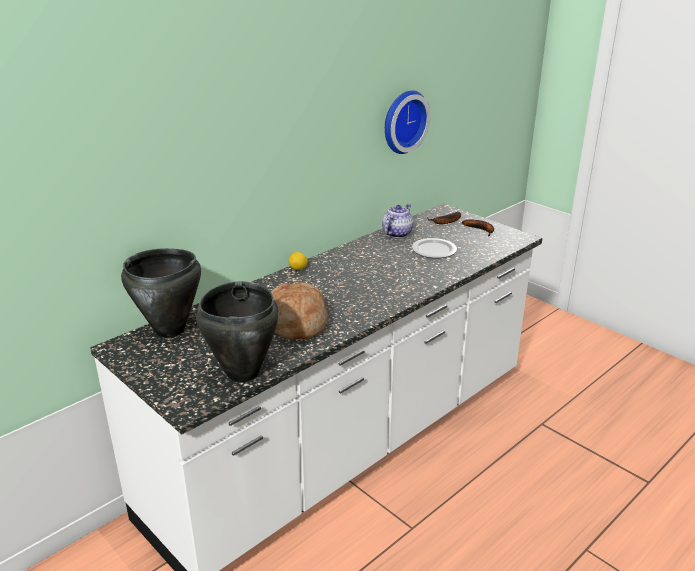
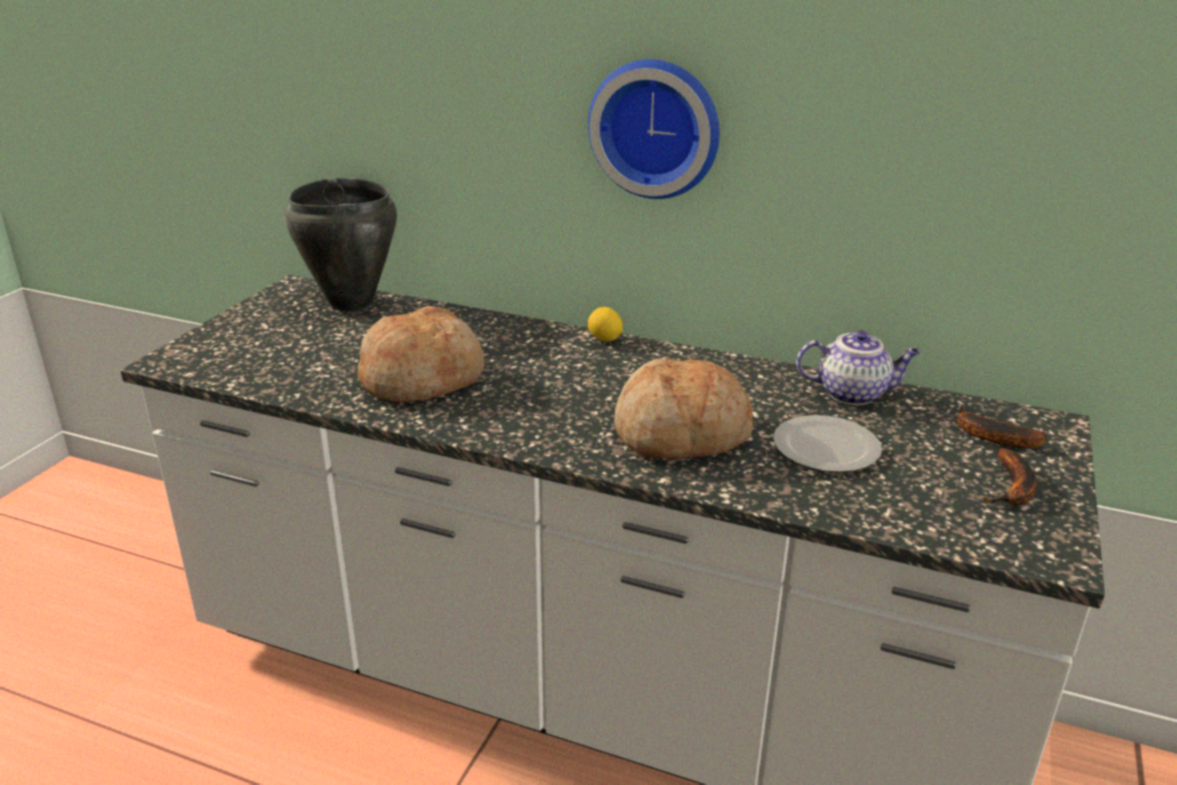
camera: 65 degrees right, 0 degrees up
(242, 373) = (258, 374): black cooking pot -> none
(402, 121) = (977, 159): wall clock -> wall clock (656, 128)
(402, 274) = (681, 434): none -> bread

